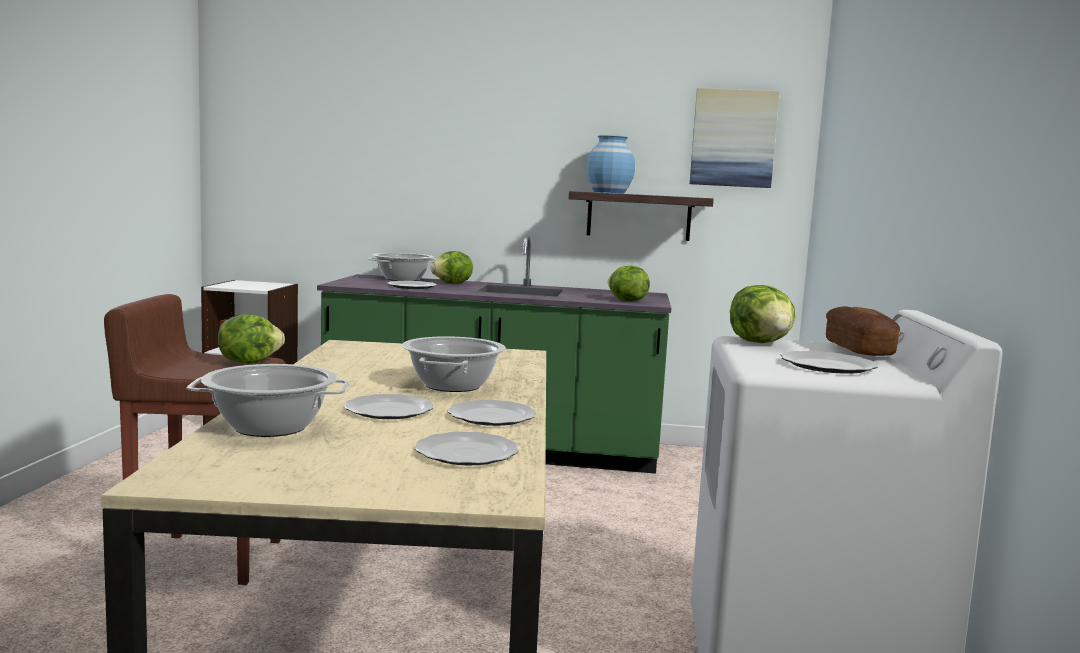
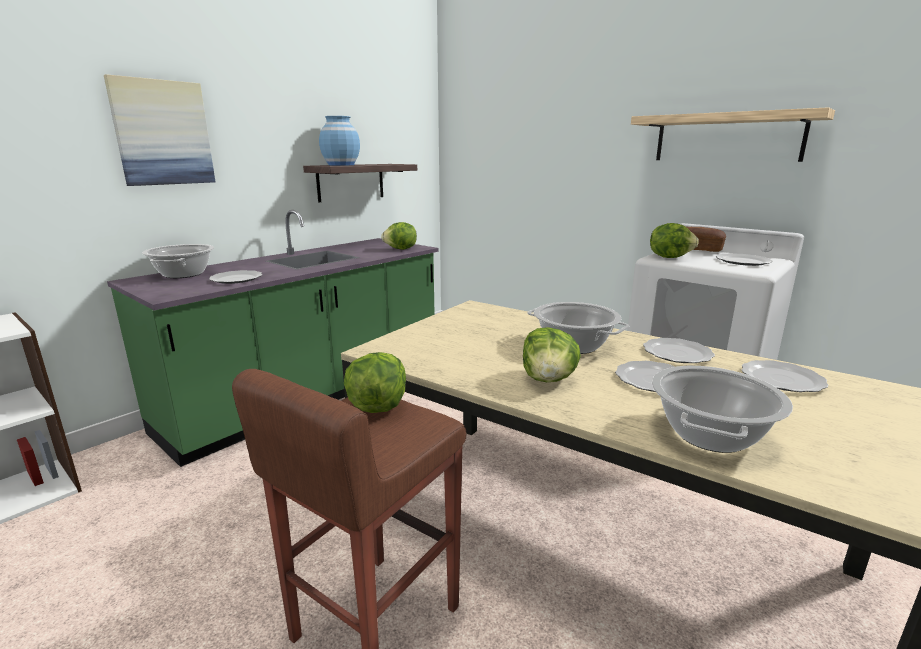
camera: 55 degrees left, 10 degrees up
(452, 284) = (243, 267): lettuce -> lettuce (549, 379)
(733, 138) = (398, 118): picture -> picture (163, 133)
(967, 154) = (727, 138): none -> shelf

